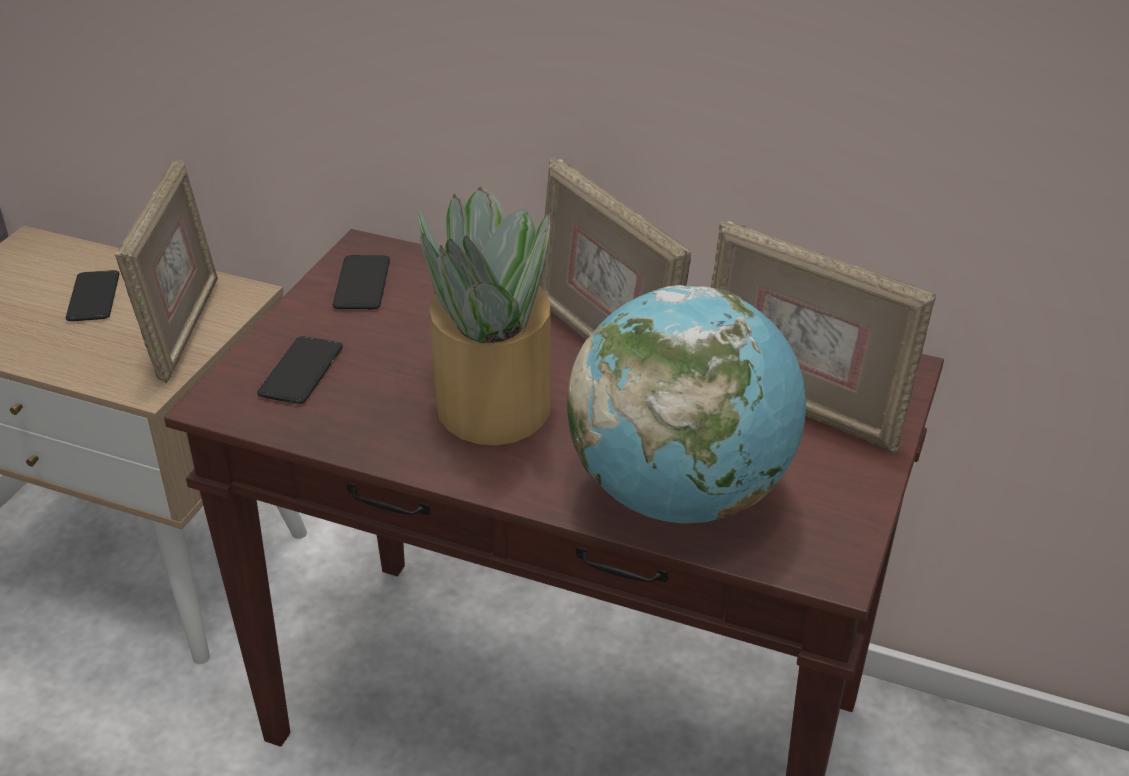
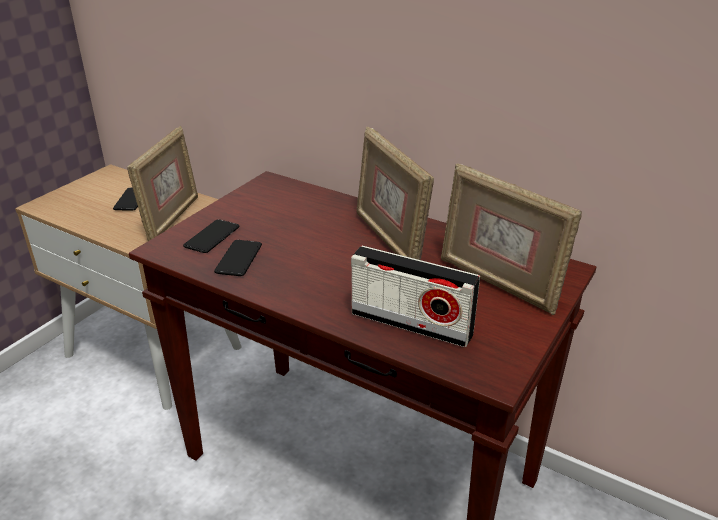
camera: 10 degrees right, 5 degrees down
(362, 284) = (262, 197): phone -> phone (239, 259)
(492, 406) = (313, 265): potted plant -> none
(681, 494) = (411, 324): globe -> radio

